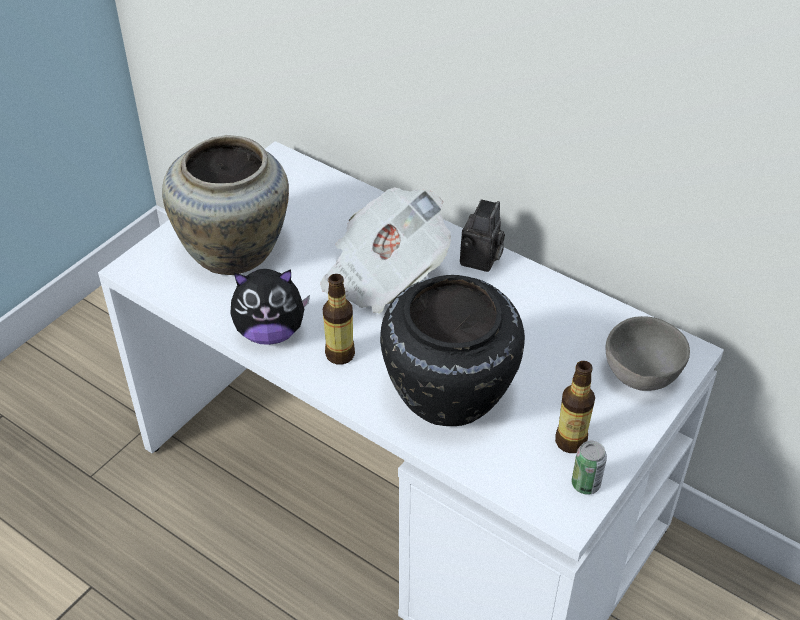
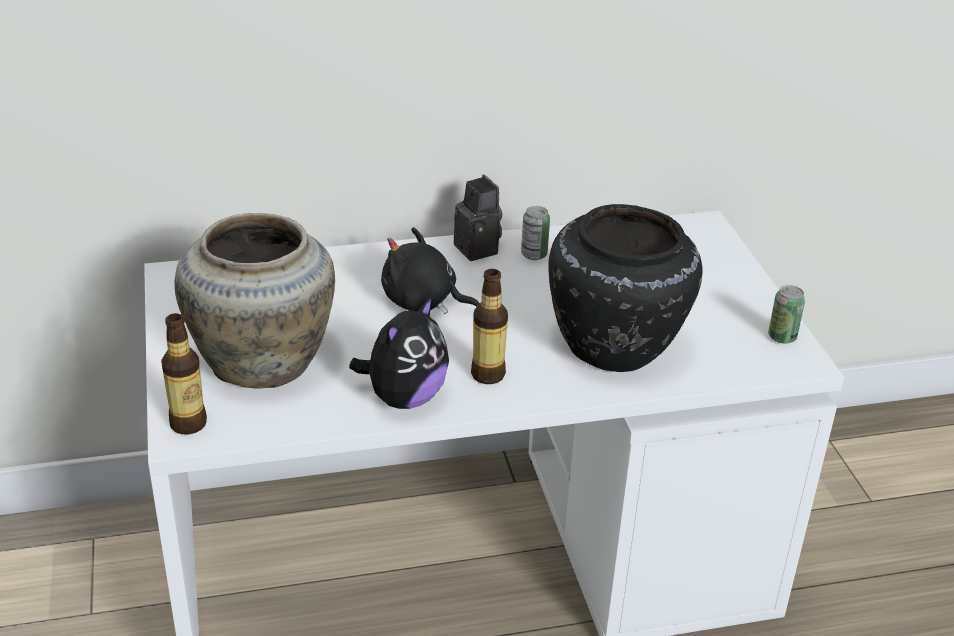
camera: 50 degrees left, 10 degrees down
(383, 275) = (423, 302): newspaper -> black plush toy
(512, 289) = (534, 255): none -> can
(570, 442) = (732, 319): bottle -> bottle (188, 424)
(640, 374) = (701, 254): grey bowl -> none

